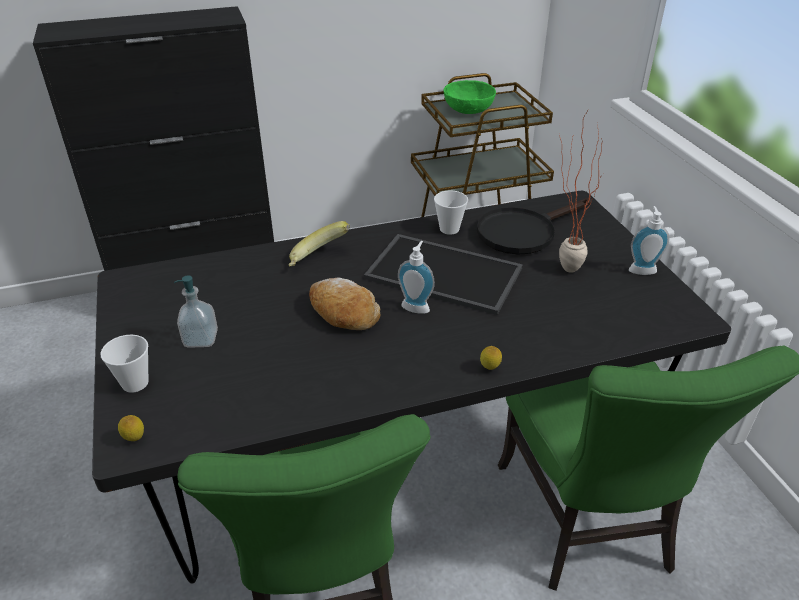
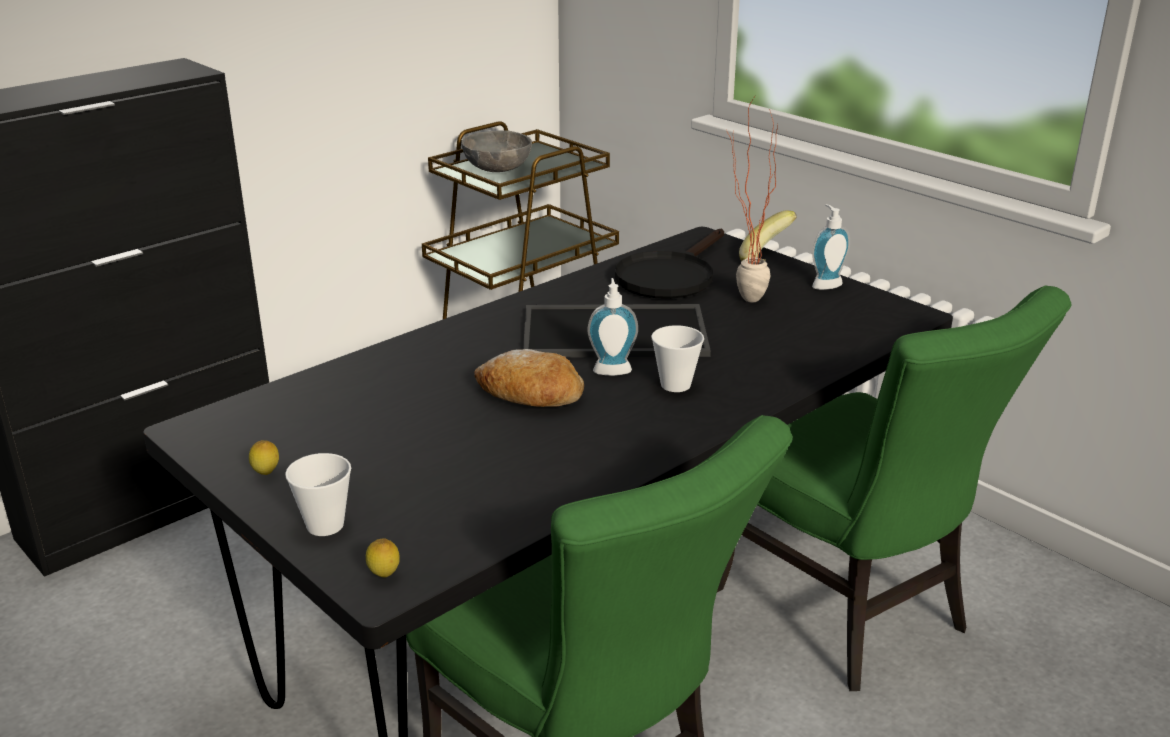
camera: 25 degrees left, 10 degrees down
(201, 339) = (370, 461): soap dispenser -> none
(318, 260) = (447, 352): banana -> banana (769, 259)
(449, 229) = (581, 290): cup -> cup (675, 385)
(468, 110) = (497, 168): green bowl -> grey bowl
(489, 369) = (745, 404): lemon -> lemon (266, 474)

